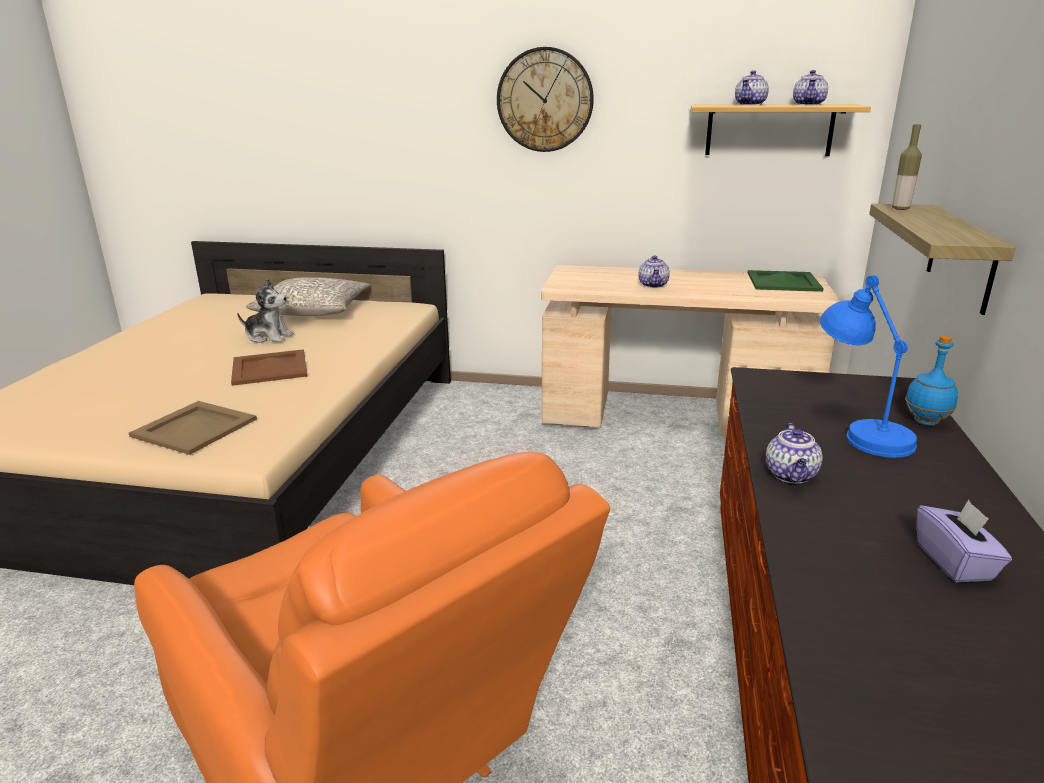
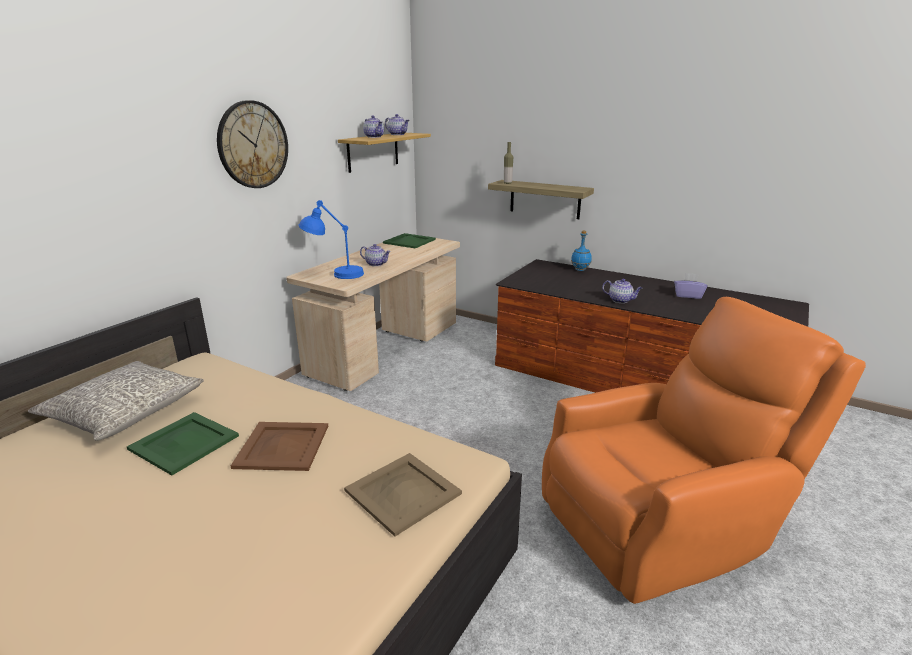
camera: 70 degrees left, 0 degrees up
(269, 337) = (183, 442): plush toy -> green tray
(858, 429) = (582, 280): blue table lamp -> blue table lamp (335, 274)

